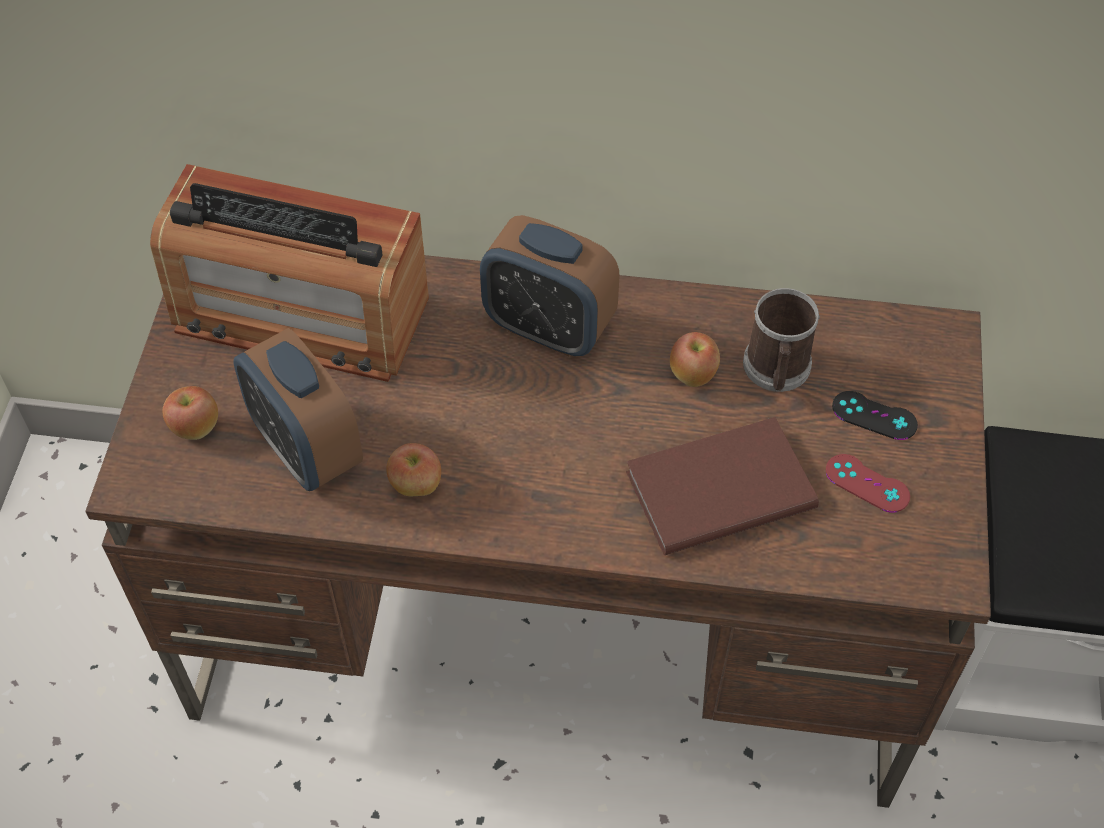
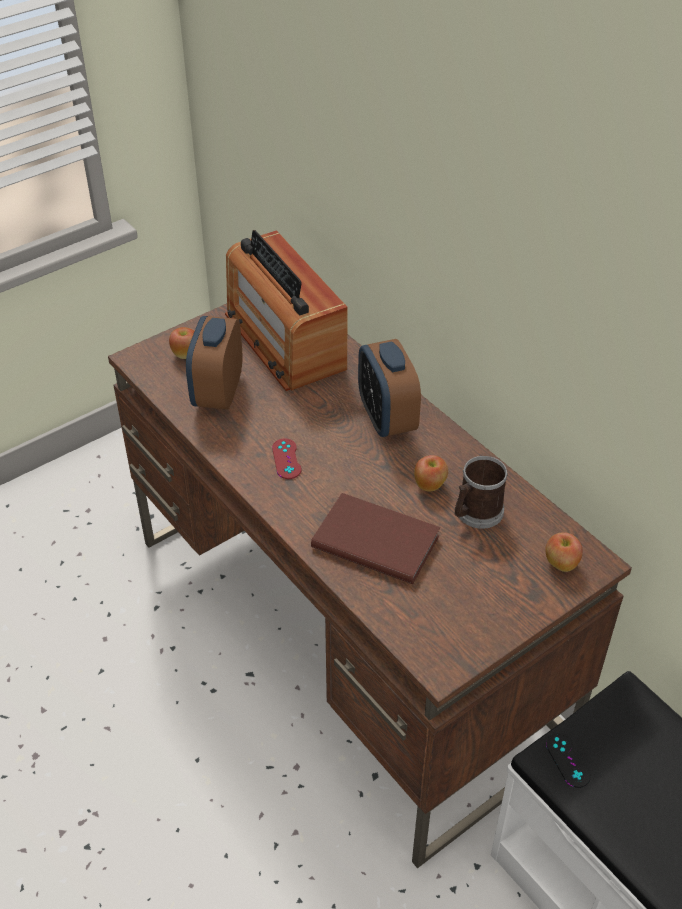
camera: 45 degrees right, 10 degrees down
(416, 486) = (242, 439): apple -> apple (560, 564)
(867, 483) = (454, 595): red game controller -> red game controller (286, 459)
(874, 416) = (500, 569): black game controller -> black game controller (567, 760)

